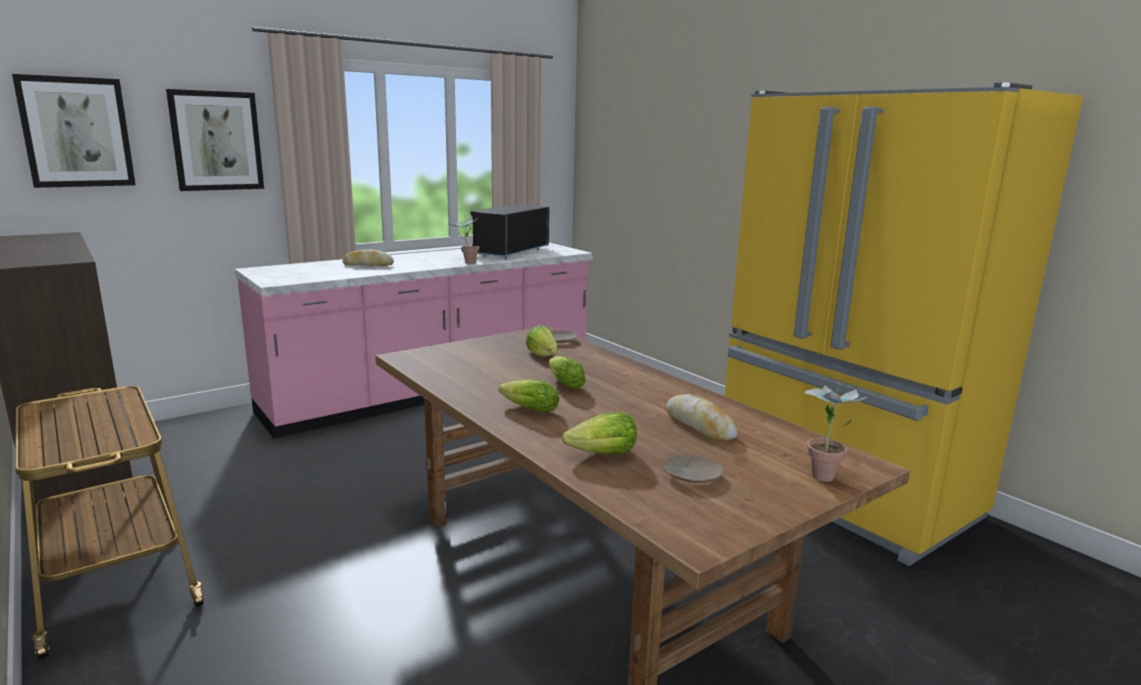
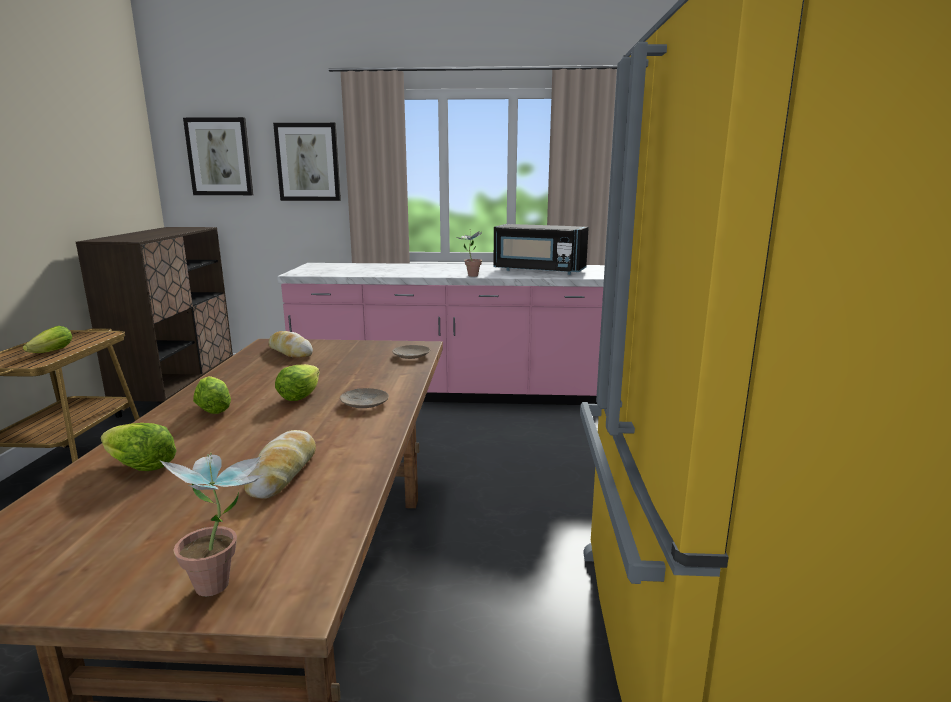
camera: 40 degrees right, 0 degrees up
(368, 265) = (392, 269): bread -> bread (290, 352)
(510, 252) = (538, 271): black microwave -> black microwave turned 135 degrees counterclockwise
(543, 355) = (360, 366): lettuce -> lettuce (49, 352)
(691, 475) = (126, 518): beige plate -> beige plate (364, 403)

